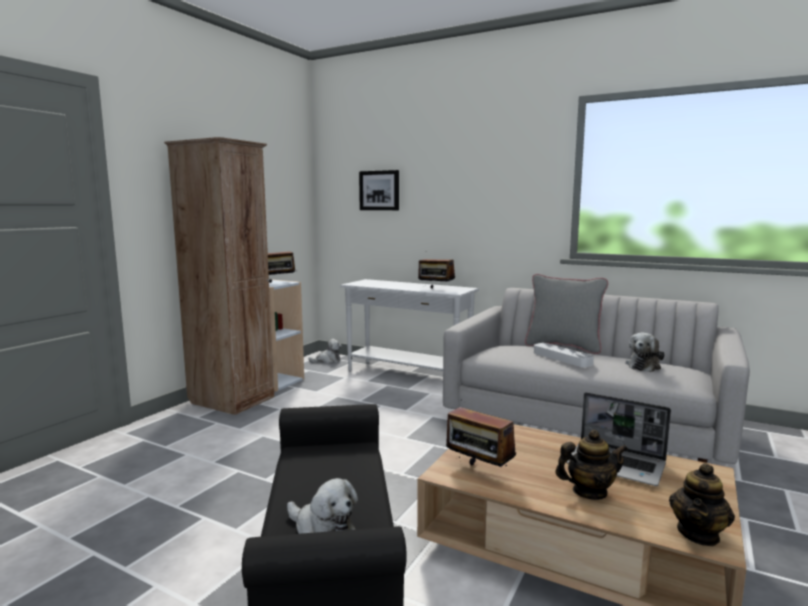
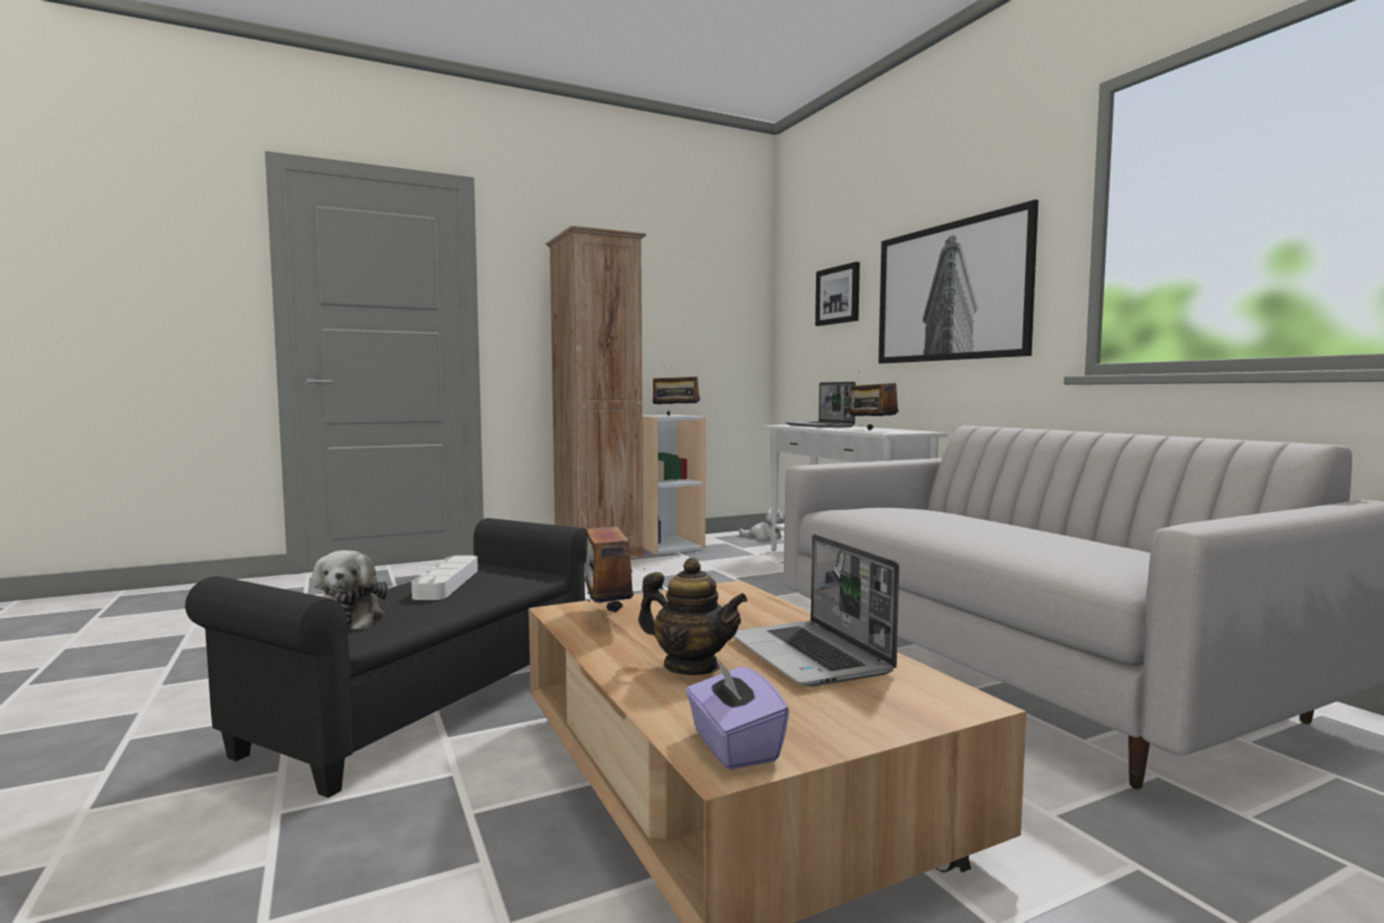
camera: 35 degrees right, 5 degrees down
(384, 284) = (820, 426): none -> laptop
(475, 200) = (950, 292): none -> picture
(562, 358) = (945, 522): white tray -> white tray (447, 583)
(563, 347) = (1011, 520): grey pillow -> none
(644, 365) = (1082, 545): plush toy -> none
(698, 534) = (733, 746): teapot -> purple tissue box

